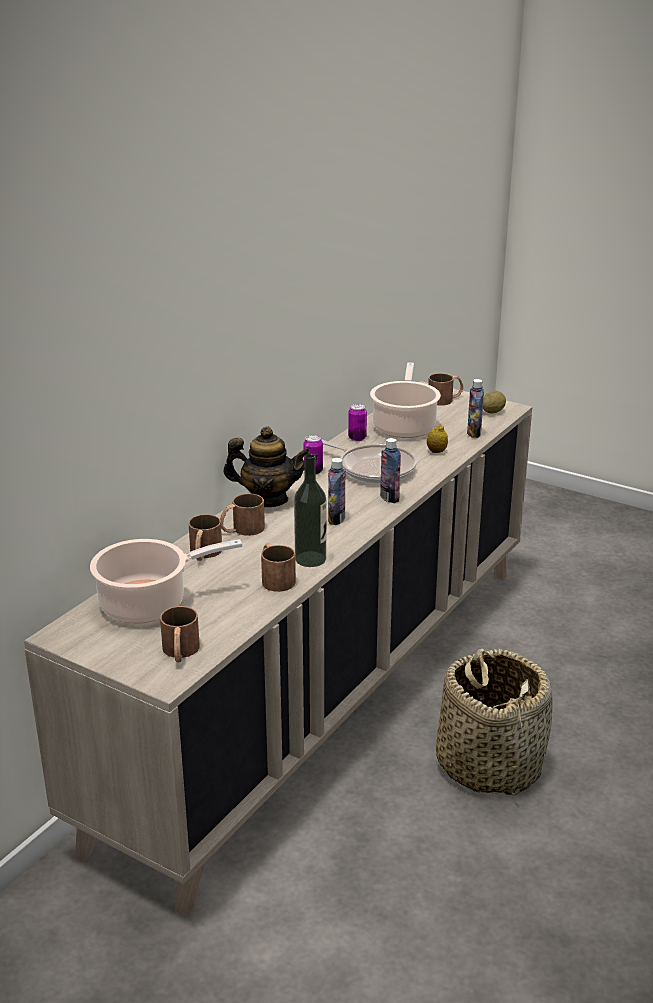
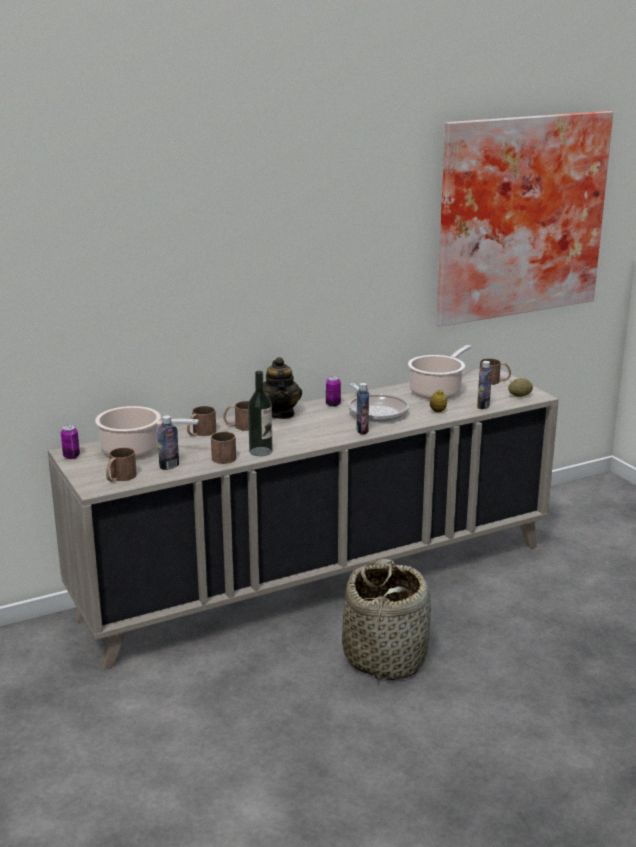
camera: 30 degrees right, 5 degrees down
(268, 499) = (280, 413): teapot -> teapot turned 45 degrees clockwise
(336, 519) = (308, 434): bottle -> bottle (169, 466)
(357, 438) = (392, 392): can -> can (71, 456)
(432, 197) = (518, 216): none -> picture

